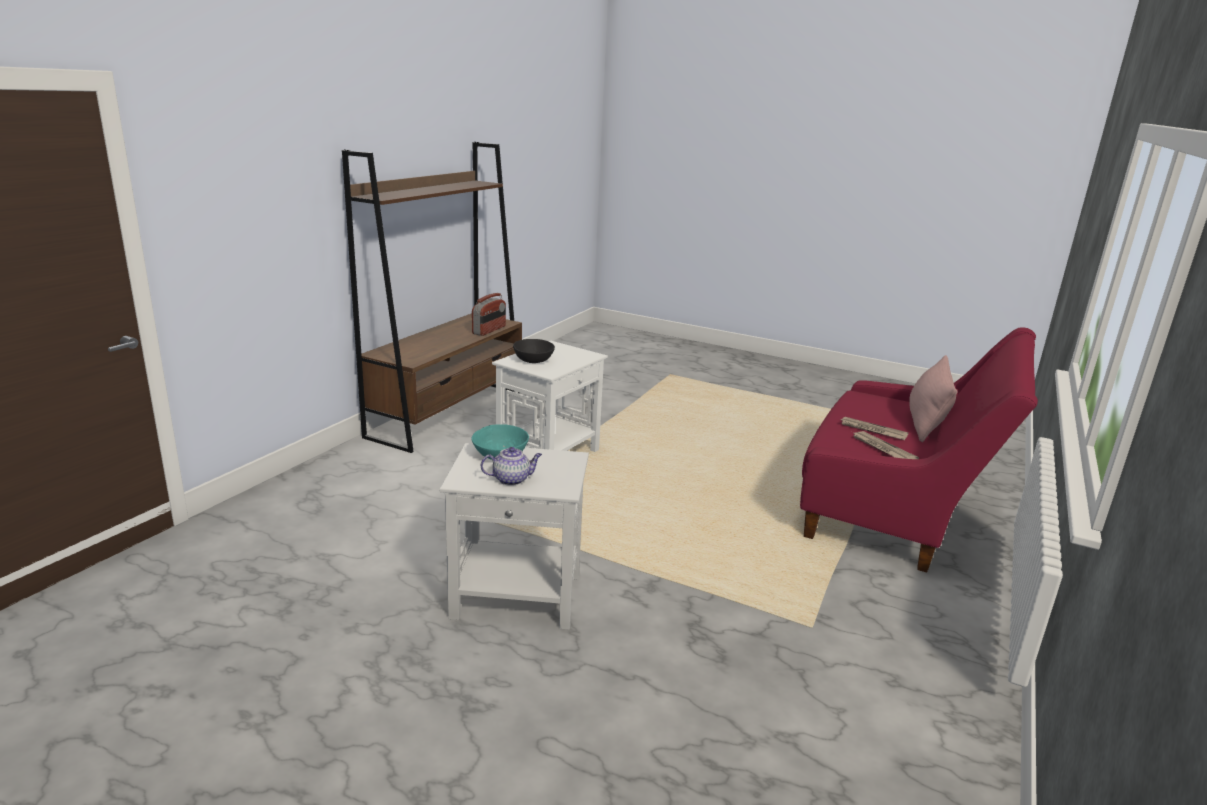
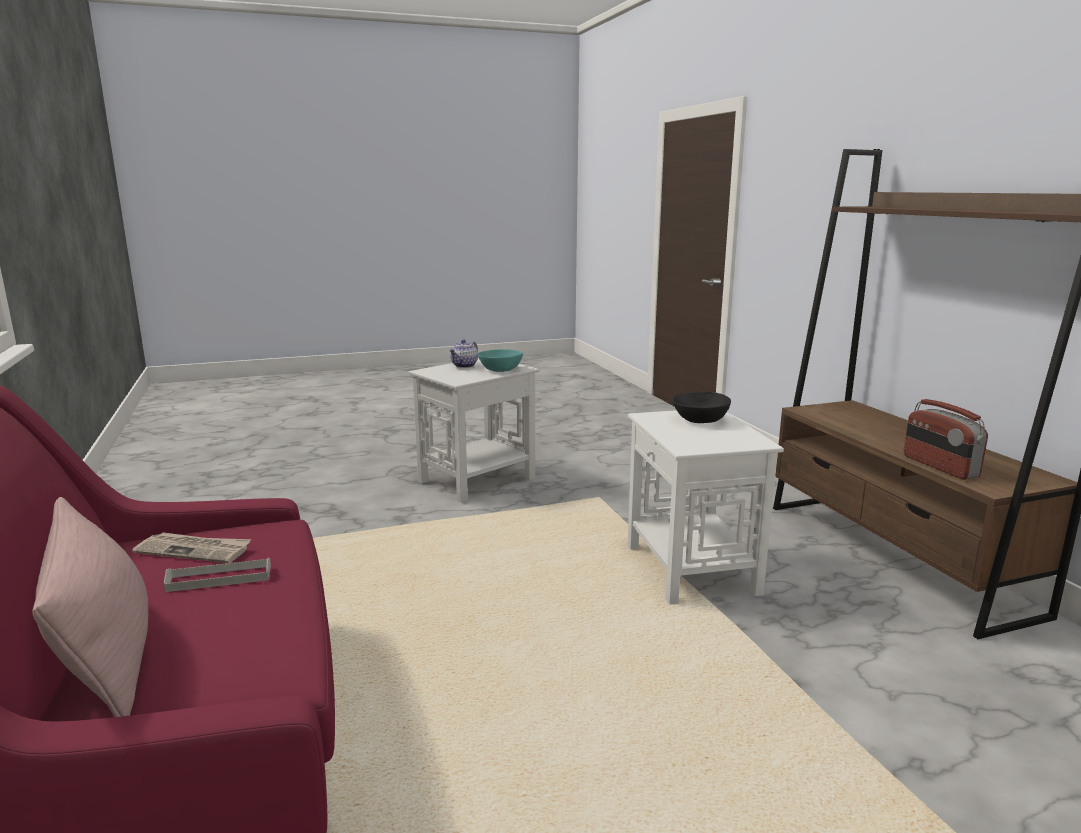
camera: 135 degrees right, 5 degrees down
(872, 430) = (219, 578): newspaper -> grey tray

